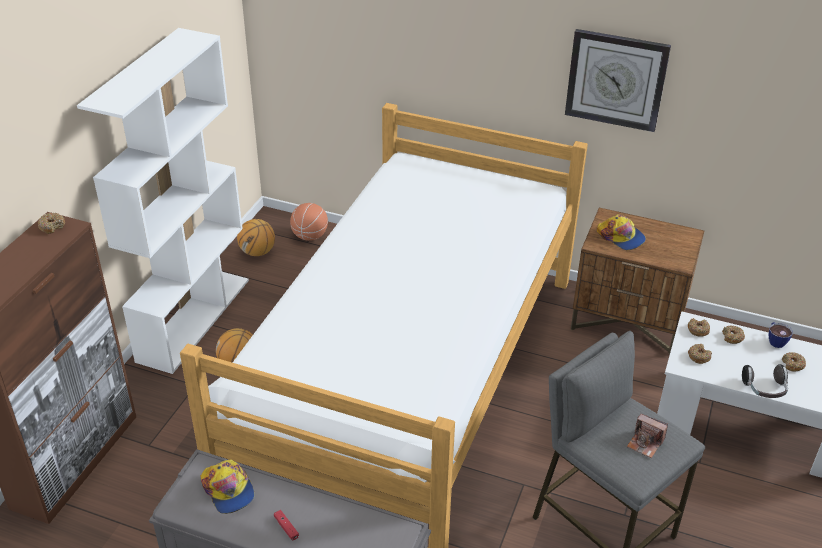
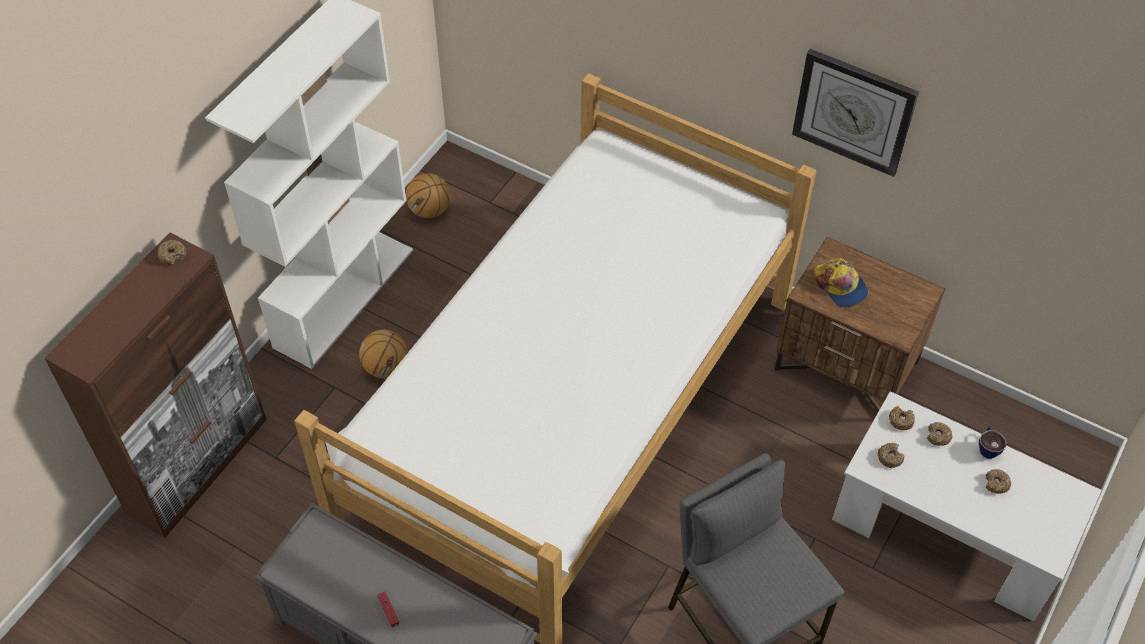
camera: 10 degrees right, 15 degrees up
(228, 490) = (337, 558): cap -> none
(310, 236) = (495, 193): basketball -> none
(645, 443) = (777, 580): camera -> none
(764, 389) = (951, 512): headphones -> none

